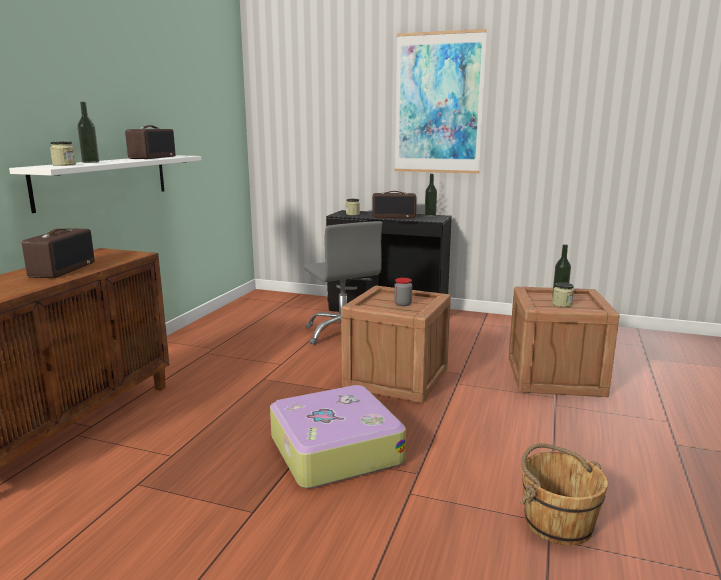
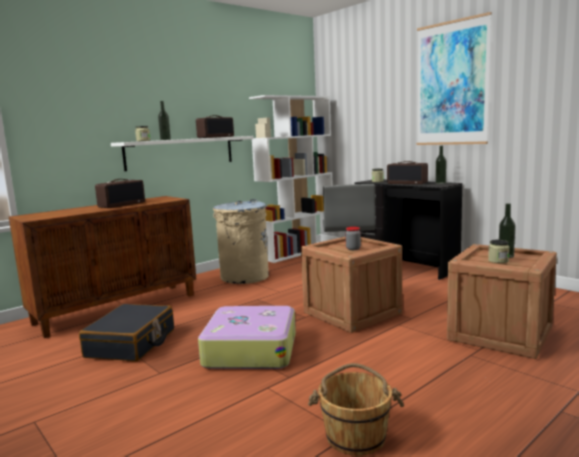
camera: 30 degrees right, 5 degrees down
(156, 480) = (131, 343): none -> black suitcase
(208, 350) = (244, 277): none -> beige trash can
(241, 305) = (298, 252): none -> white bookcase

